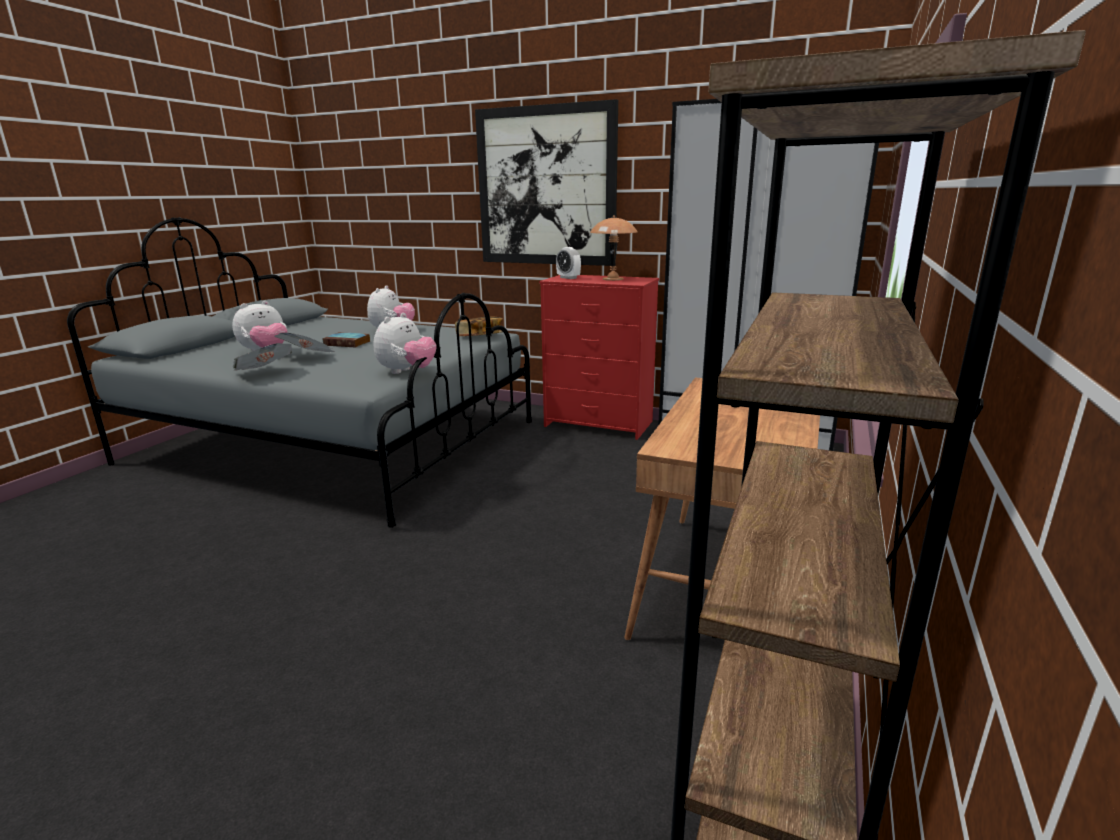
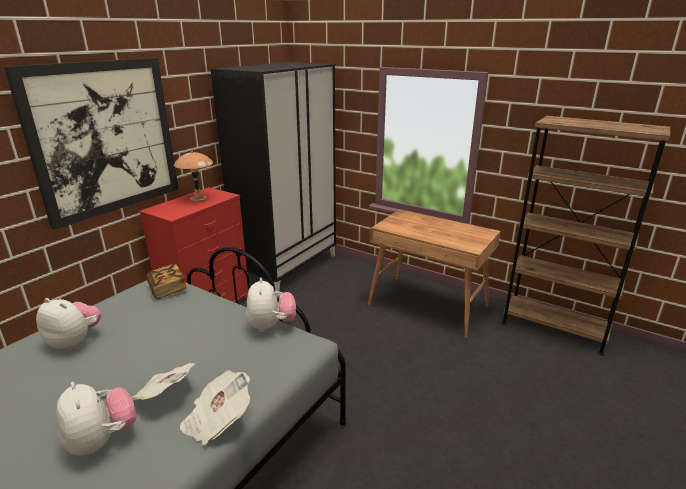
camera: 80 degrees left, 5 degrees up
(348, 343) = (114, 370): book -> none
(407, 372) = (271, 326): plush toy -> plush toy turned 45 degrees clockwise
(568, 278) = (171, 210): alarm clock -> none

